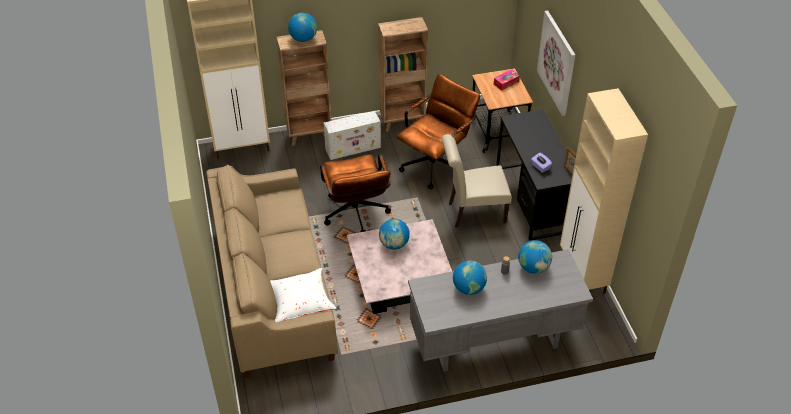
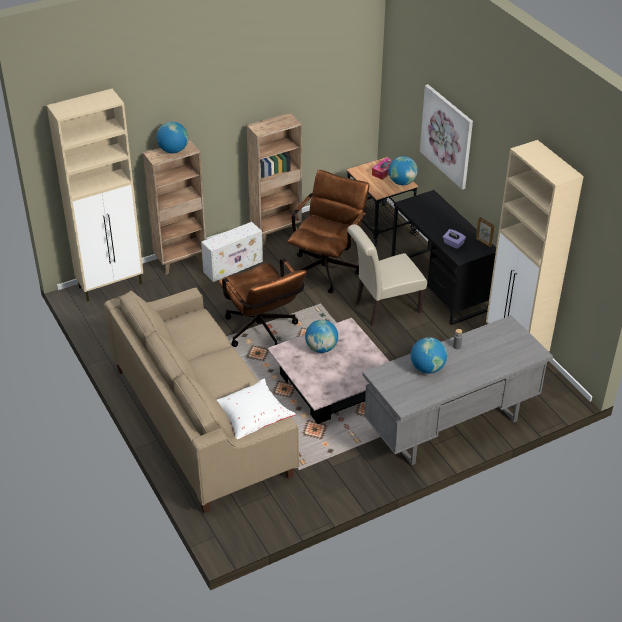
camera: 15 degrees left, 5 degrees down
(533, 267) = (483, 338): globe -> globe (402, 182)

